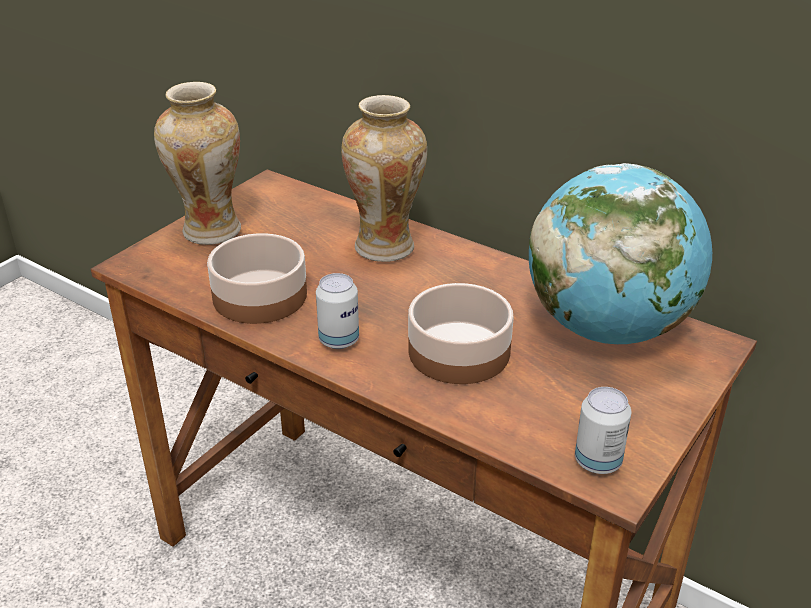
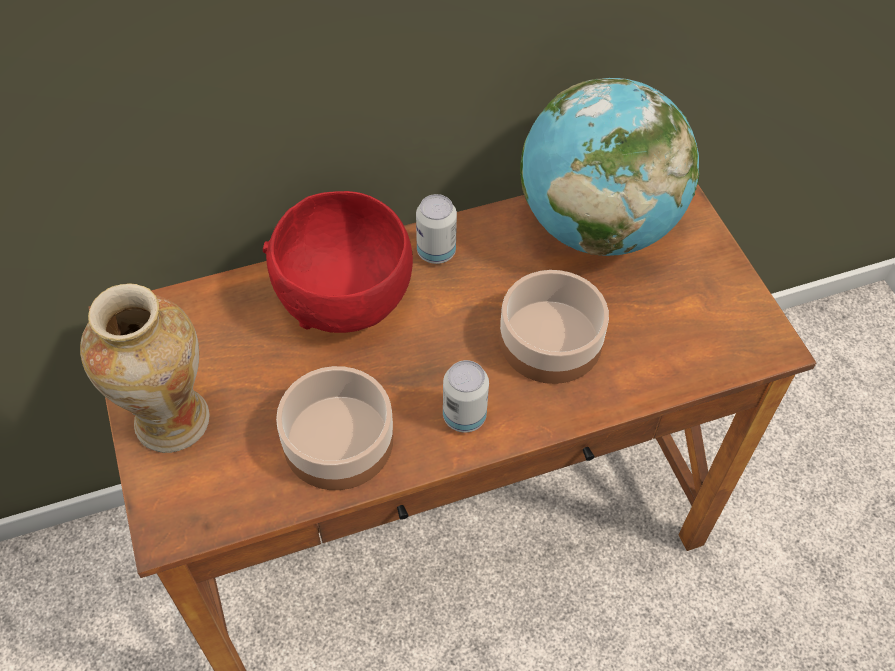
camera: 55 degrees left, 20 degrees up
(386, 247) = (344, 295): vase -> red bowl
(597, 462) = (743, 340): can -> can (436, 252)

